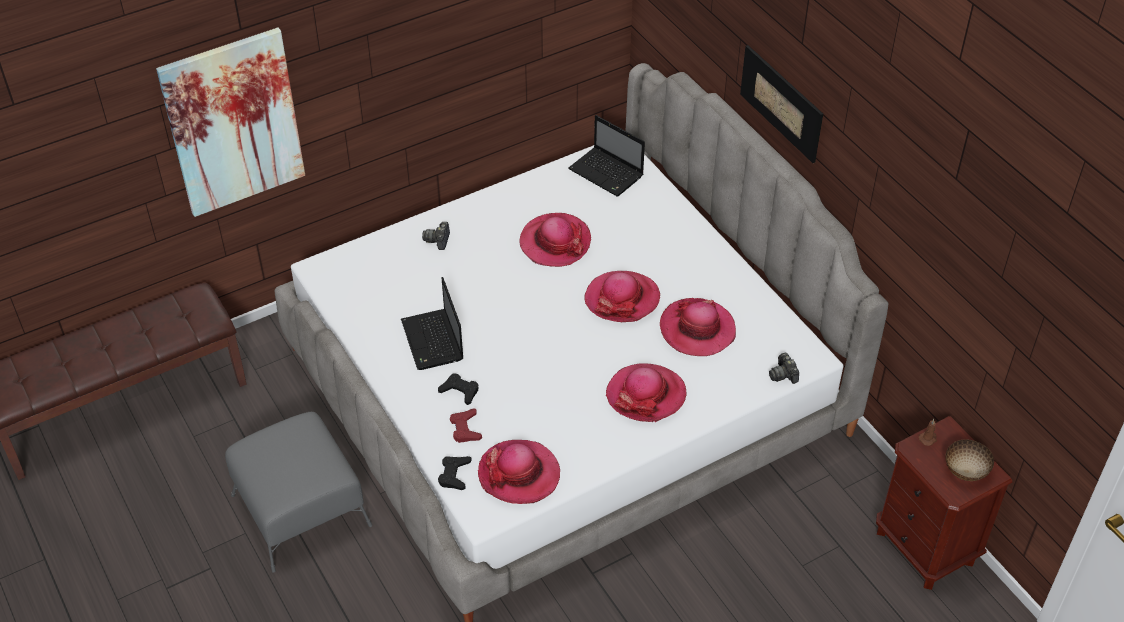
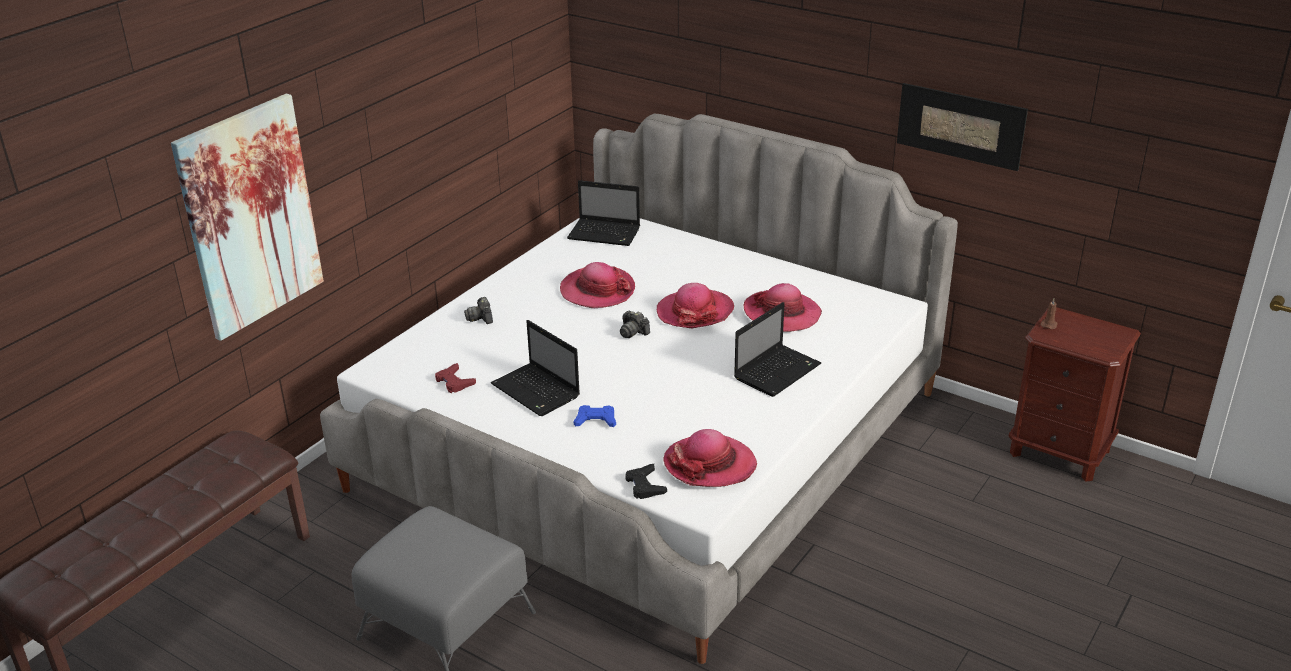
camera: 25 degrees left, 15 degrees down
(460, 391) = (596, 420): black game controller -> blue game controller
(465, 429) = (626, 447): red game controller -> red game controller (454, 382)
(646, 395) = (778, 371): hat -> laptop
(781, 103) = (784, 84): picture -> picture (960, 126)
(783, 374) = (885, 322): camera -> camera (633, 332)
(965, 471) = (1099, 336): bowl -> none

